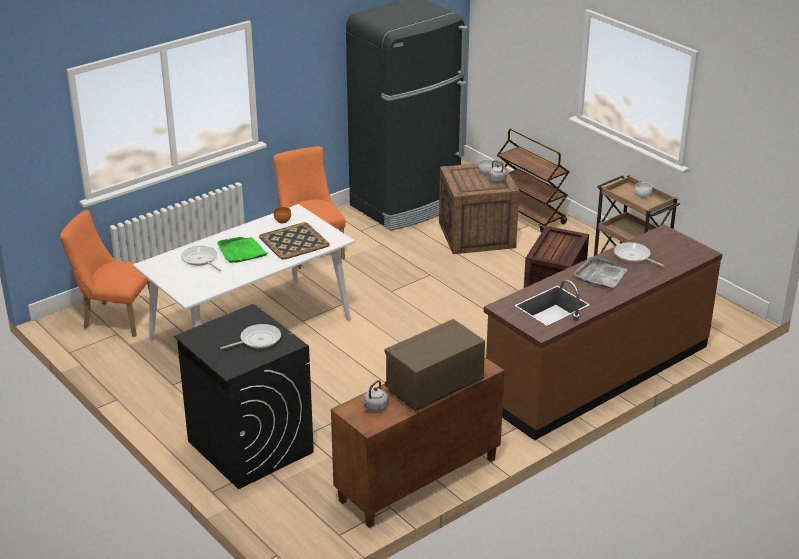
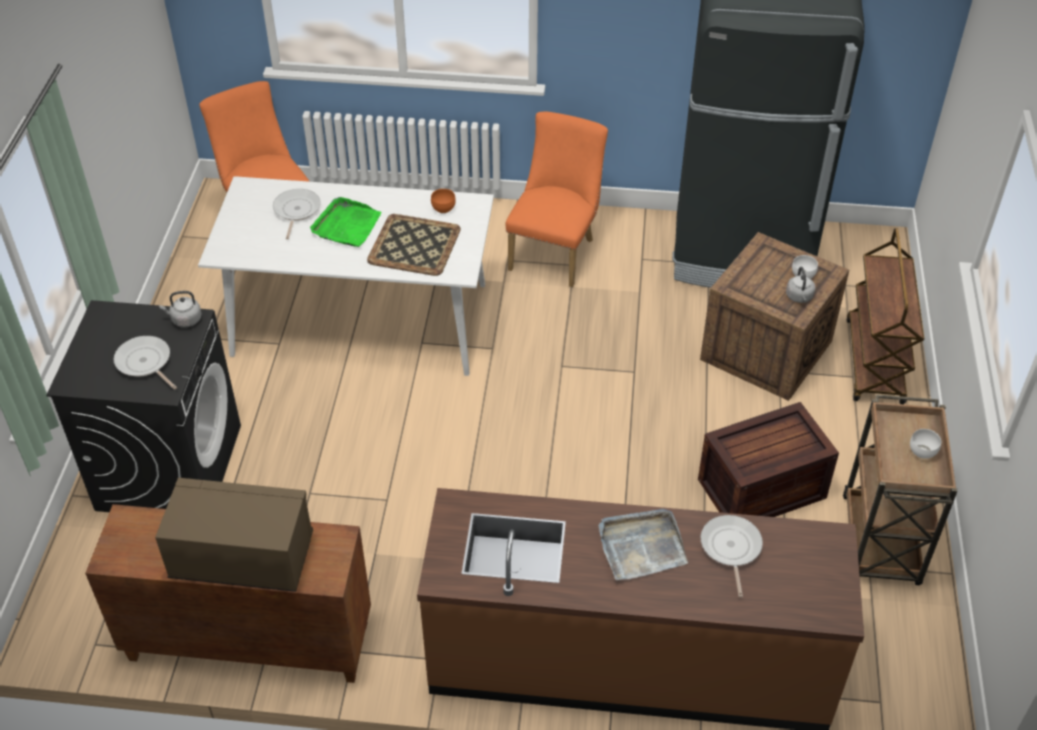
camera: 45 degrees right, 15 degrees up
(258, 340) = (145, 363): frying pan -> frying pan turned 150 degrees counterclockwise
(375, 407) = (149, 538): grey kettle -> grey kettle (185, 320)

